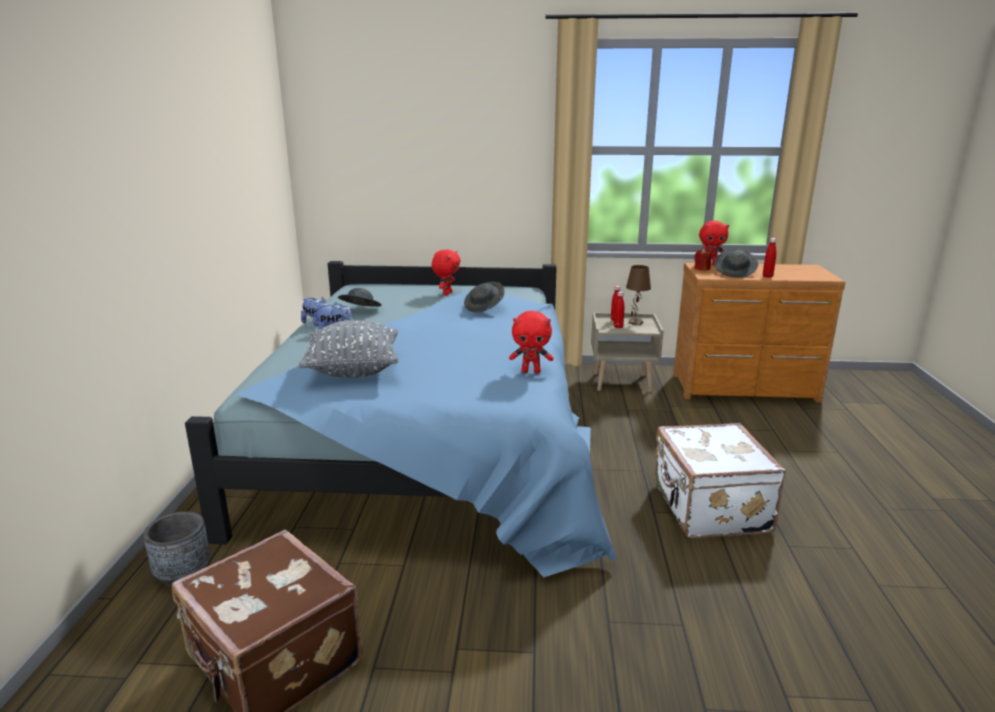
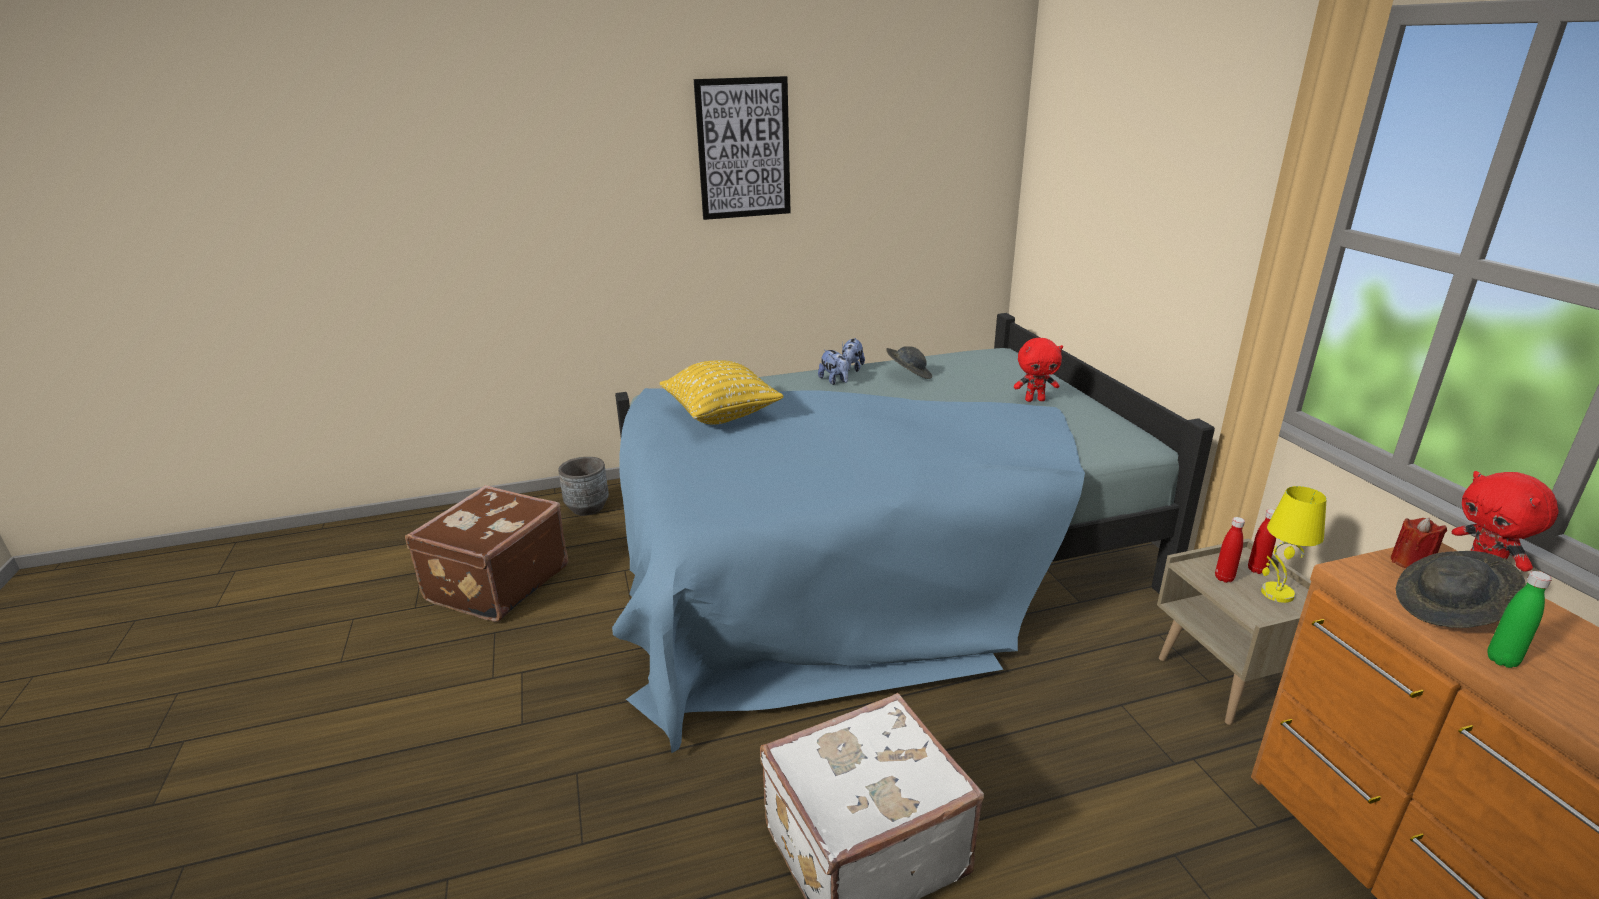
camera: 70 degrees right, 5 degrees up
(170, 142) = (743, 149): none -> picture
(354, 371) = (721, 415): grey pillow -> yellow pillow
(484, 307) = (994, 431): grey hat -> none
(531, 371) = (785, 504): red plush toy -> none
(635, 322) = (1276, 593): brown table lamp -> yellow table lamp
(767, 276) = (1502, 660): red bottle -> green bottle

